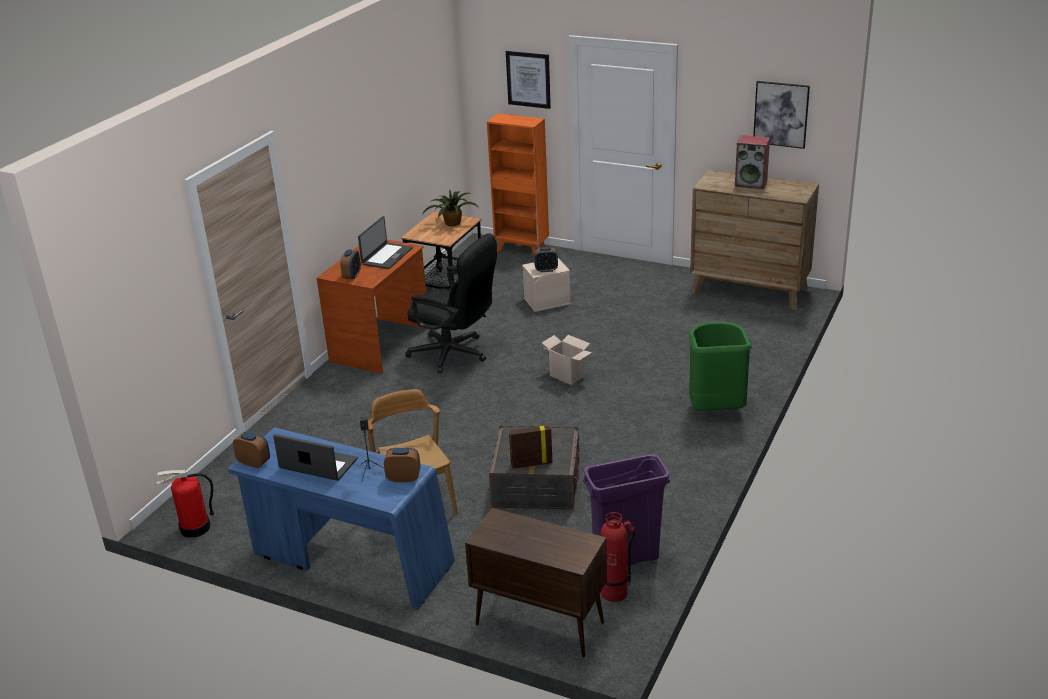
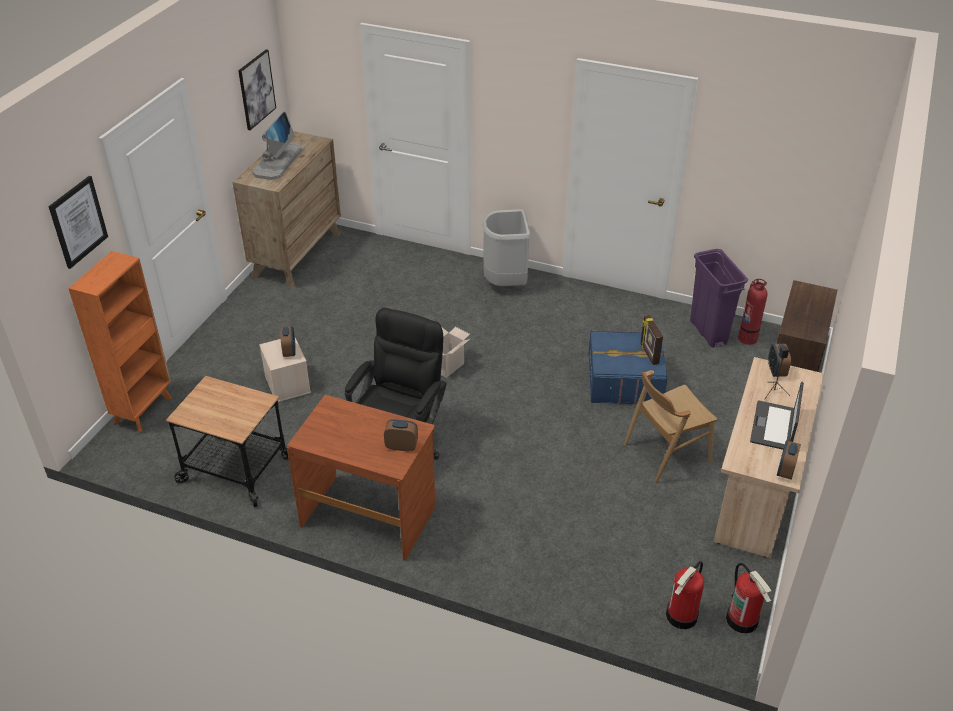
camera: 95 degrees left, 10 degrees up
(215, 493) = (682, 616): none -> fire extinguisher
(350, 561) = (757, 488): blue desk -> beige desk
(386, 256) = (350, 422): laptop -> none
(451, 223) = (213, 399): potted plant -> none
(536, 484) = (624, 380): grey storage box -> blue storage box
(715, 410) = (505, 283): green trash can -> grey trash can
(751, 183) = (278, 161): speaker -> monitor

